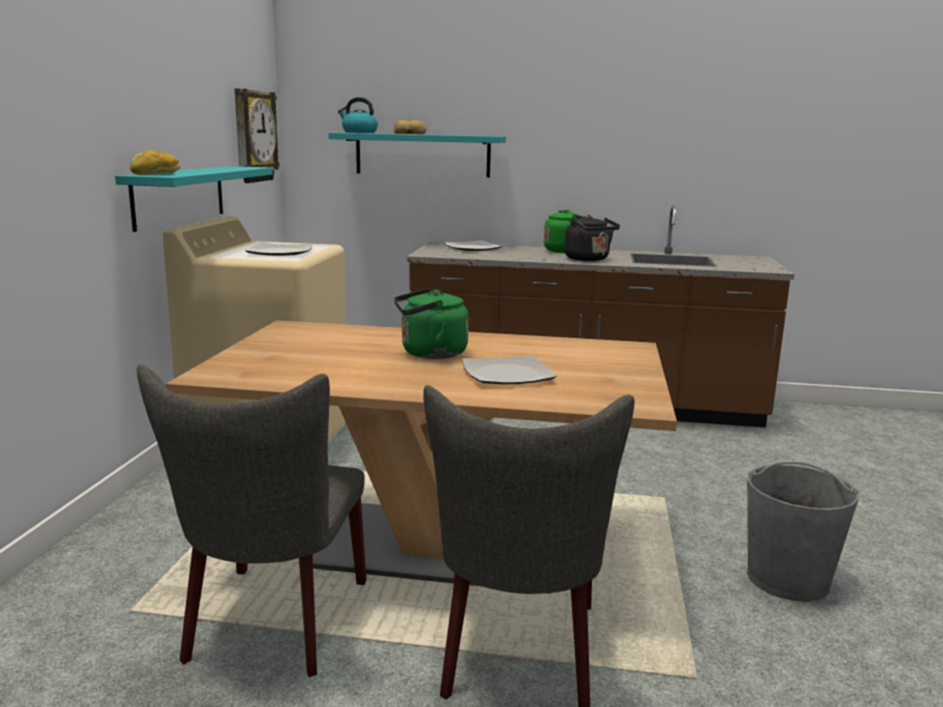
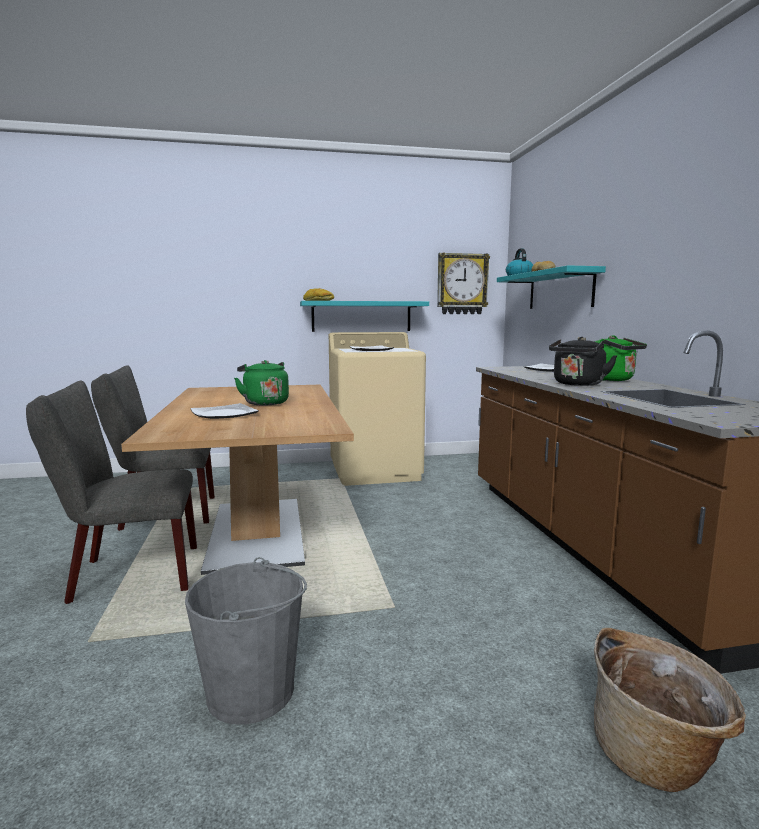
camera: 70 degrees right, 5 degrees down
(839, 464) = (655, 756): none -> basket

